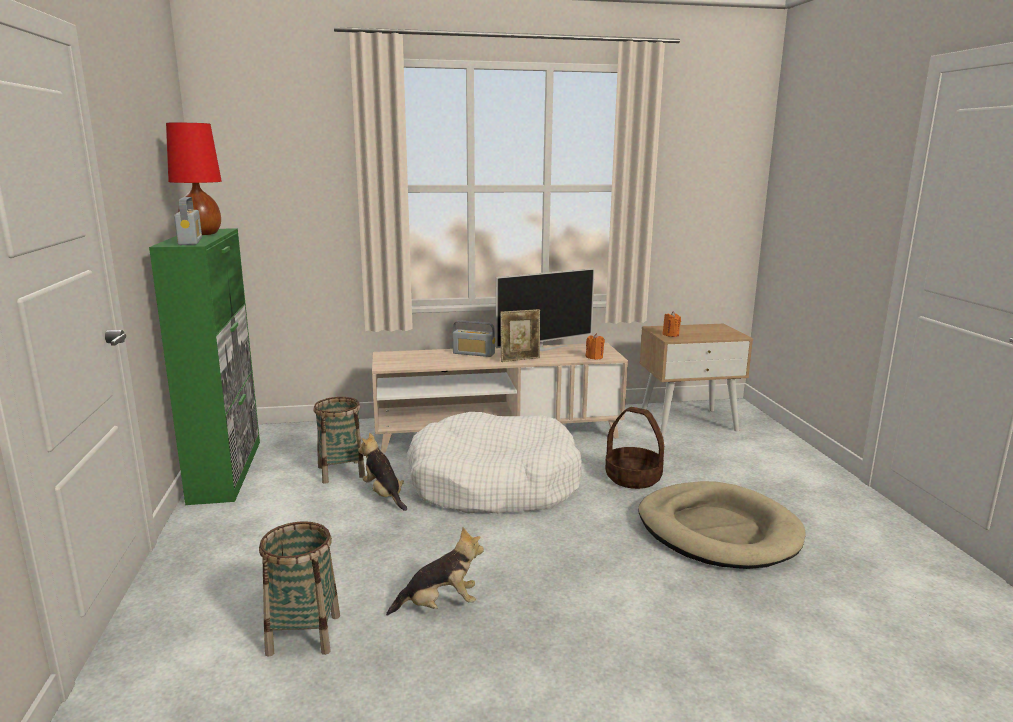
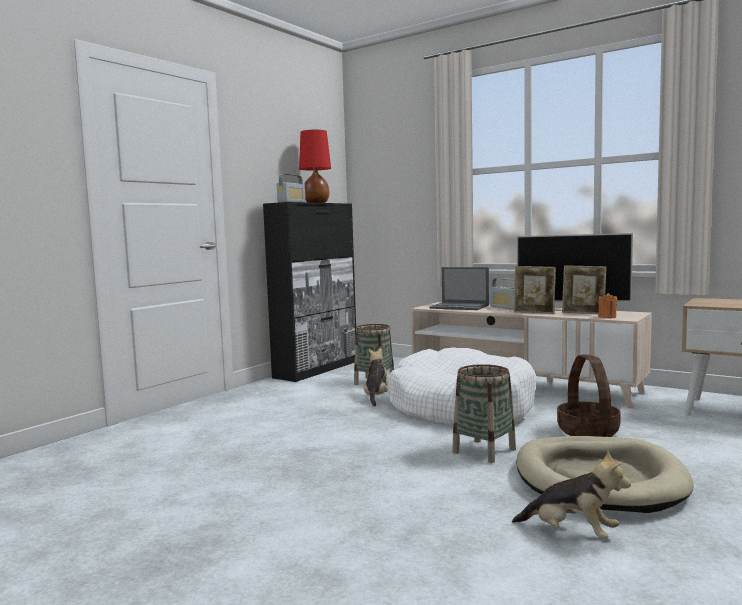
camera: 45 degrees right, 10 degrees down
(226, 470) = (317, 369): green cabinet -> black cabinet
(304, 634) = (221, 437): basket -> basket (484, 451)
(423, 359) = (460, 307): none -> laptop
(439, 605) = (303, 448): plush toy -> plush toy (571, 533)
(562, 353) = (583, 313): none -> picture frame
(670, 334) = (707, 303): orange candle -> none

